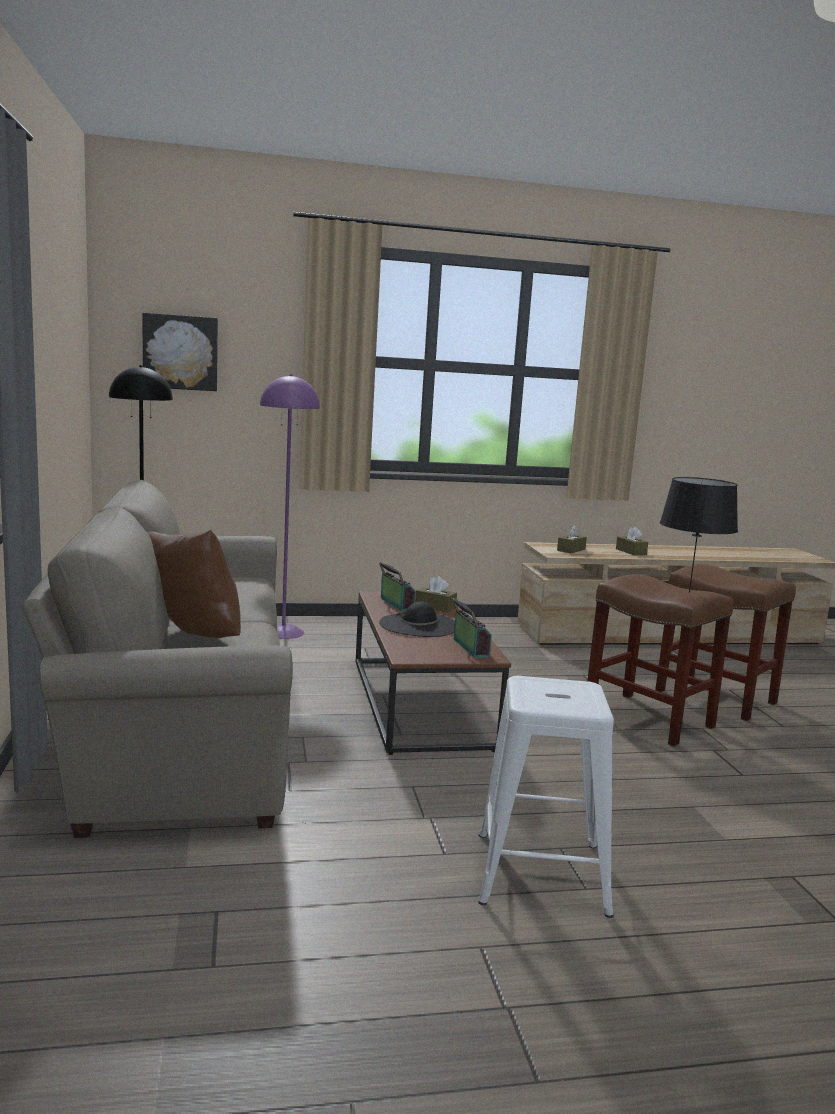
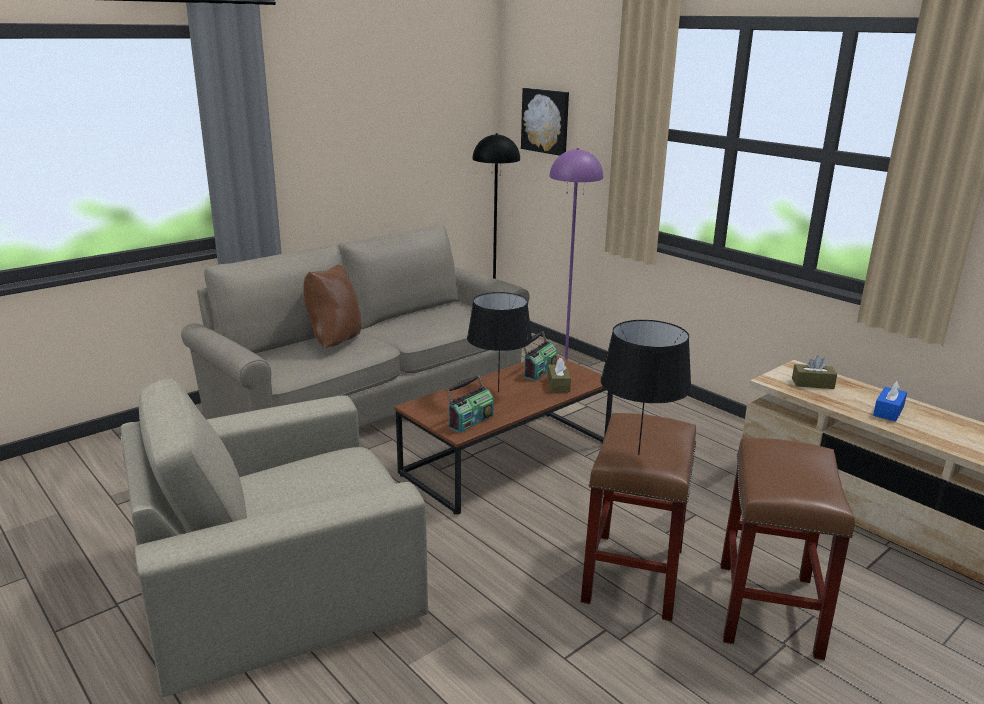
camera: 60 degrees right, 10 degrees up
(419, 625) = (498, 392): black hat -> black table lamp
(540, 872) = (278, 580): white stool -> beige armchair
(631, 552) = (888, 411): brown tissue box -> blue tissue box

